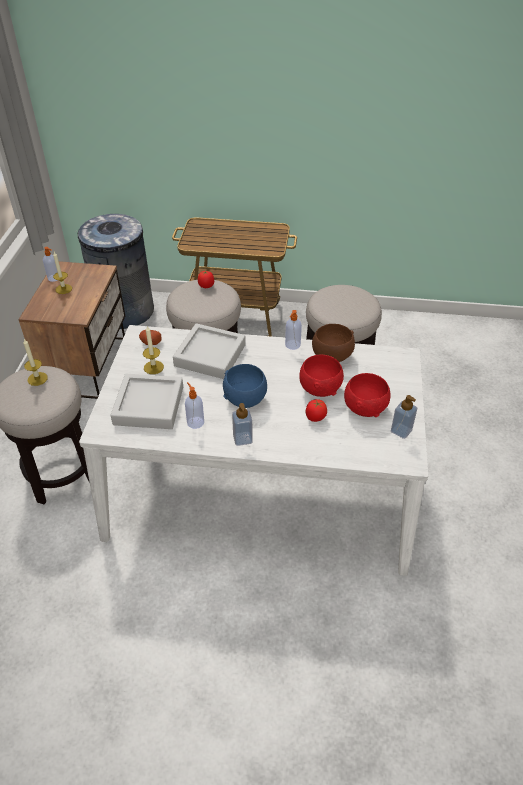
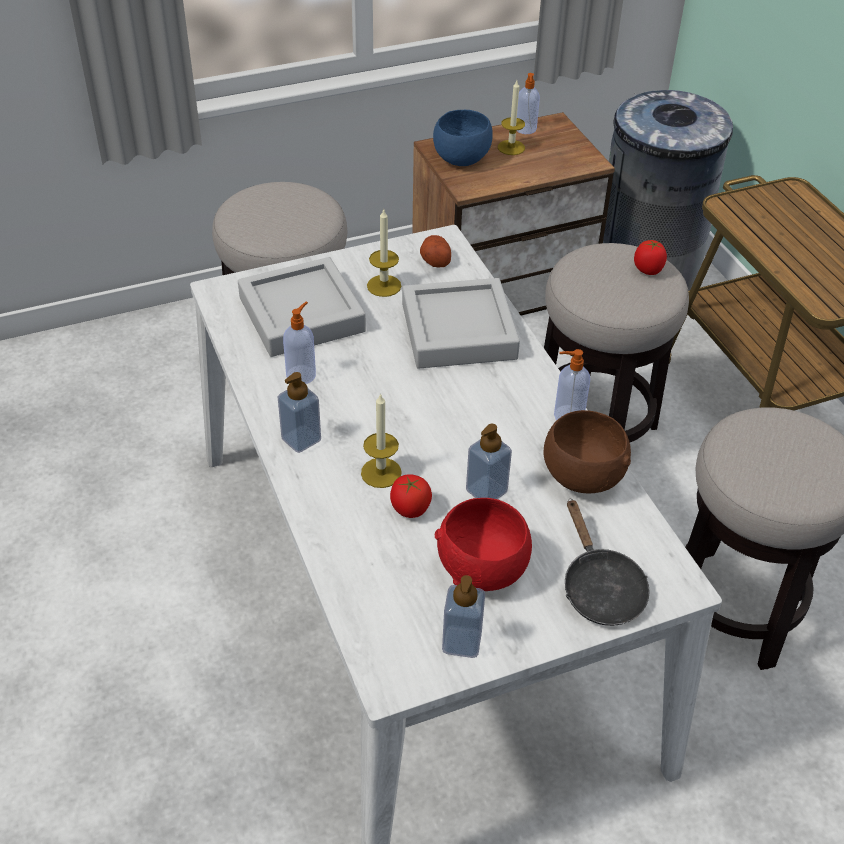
camera: 60 degrees right, 0 degrees up
(37, 379) = (301, 205): candle -> candle (381, 473)
(245, 399) = (390, 410): blue bowl -> blue bowl (461, 159)
(320, 388) = (486, 491): red bowl -> soap dispenser
(395, 378) = (600, 588): none -> black frying pan

